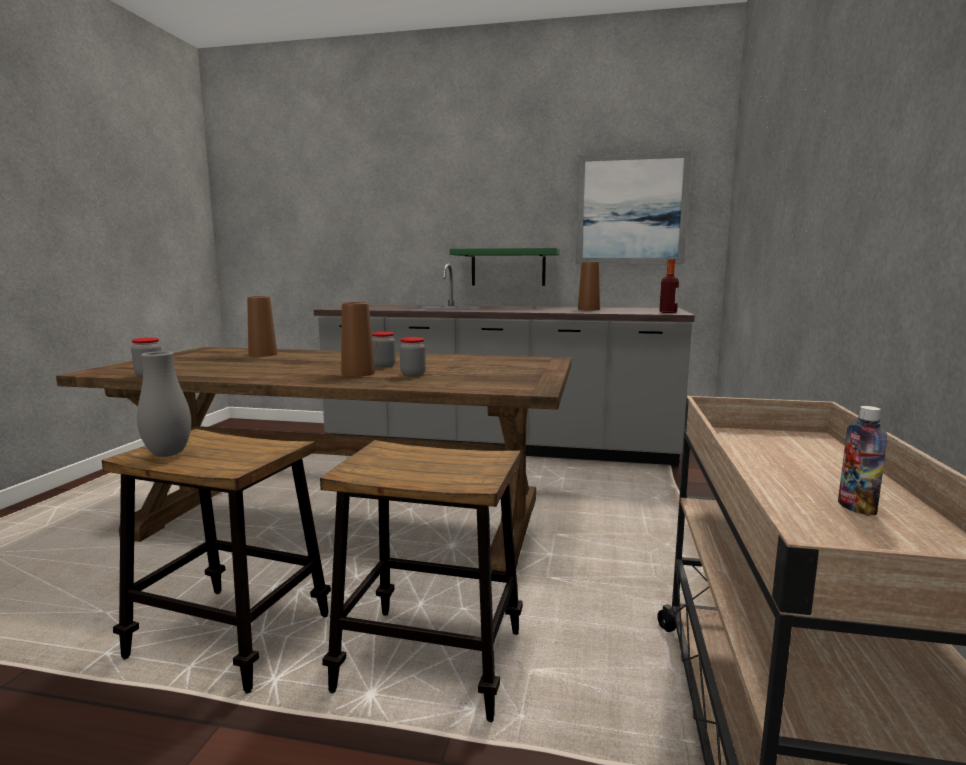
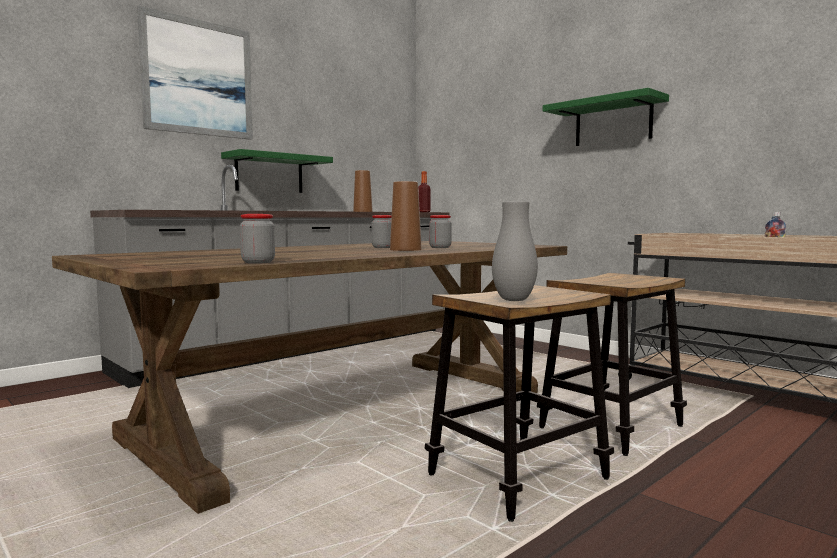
camera: 55 degrees left, 5 degrees down
(263, 354) = (209, 252): brown vase -> none
(631, 209) = (361, 131): picture -> picture (198, 78)
(841, 174) = (613, 122): none -> green shelf

